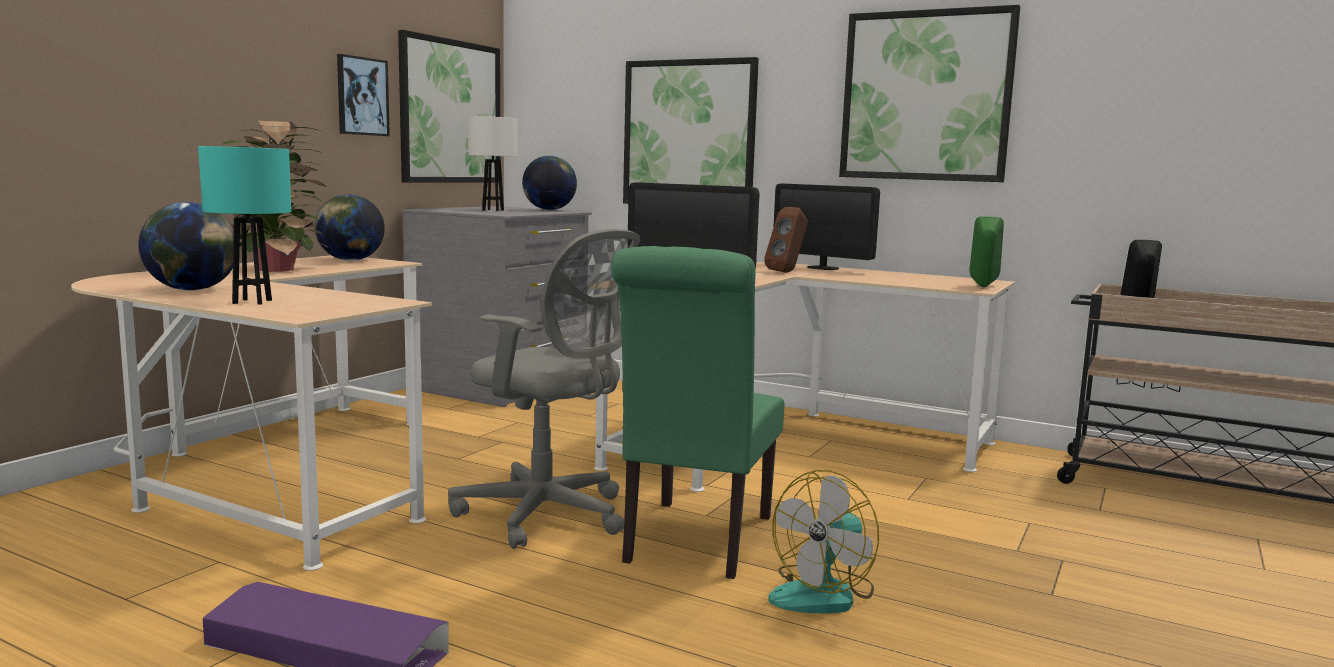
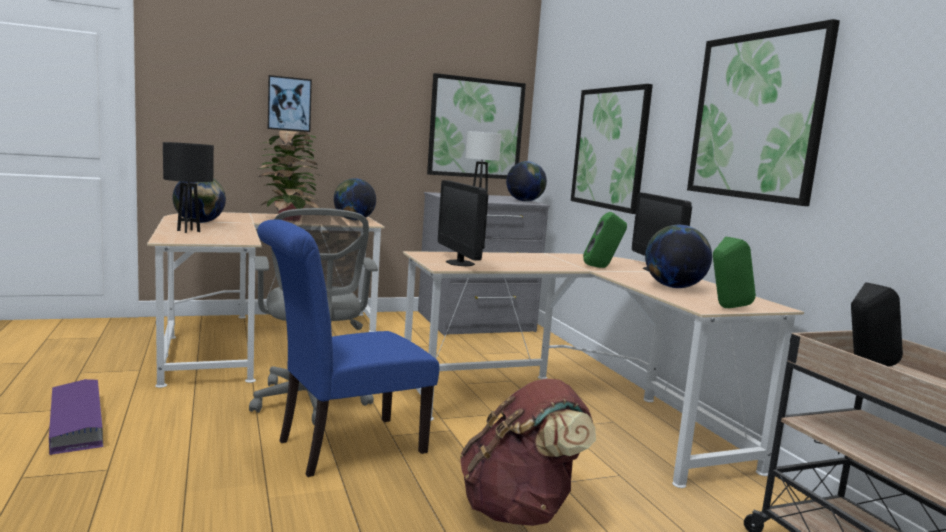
camera: 40 degrees right, 0 degrees up
(252, 302) = (188, 231): turquoise table lamp -> black table lamp
(361, 96) = (398, 117): picture -> picture (289, 104)
(694, 542) = (343, 447): green chair -> blue chair
(787, 272) = (602, 267): brown speaker -> green speaker
(824, 594) = (331, 511): fan -> none
(894, 278) = (673, 287): none -> globe
(933, 529) = (520, 510): none -> brown backpack

